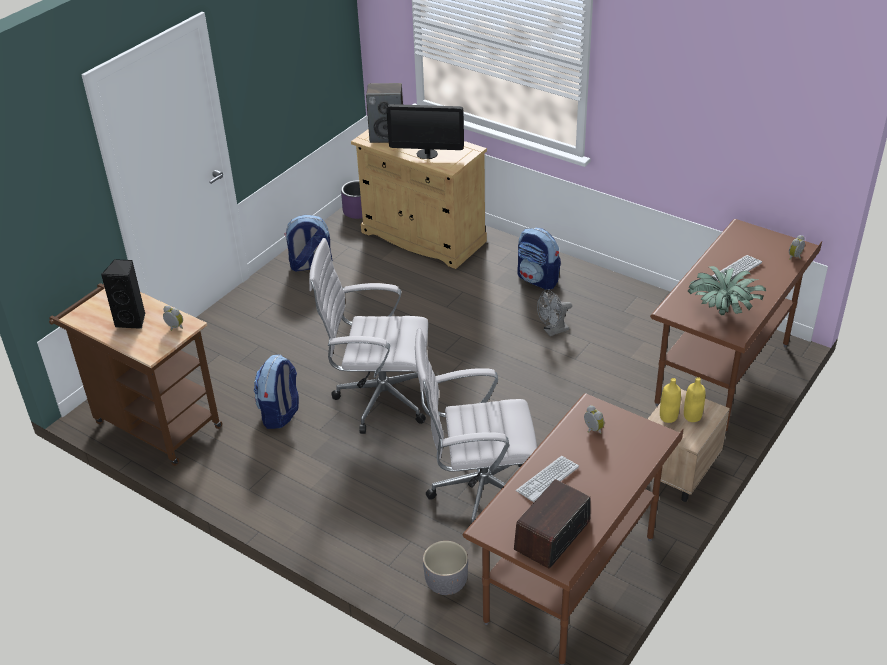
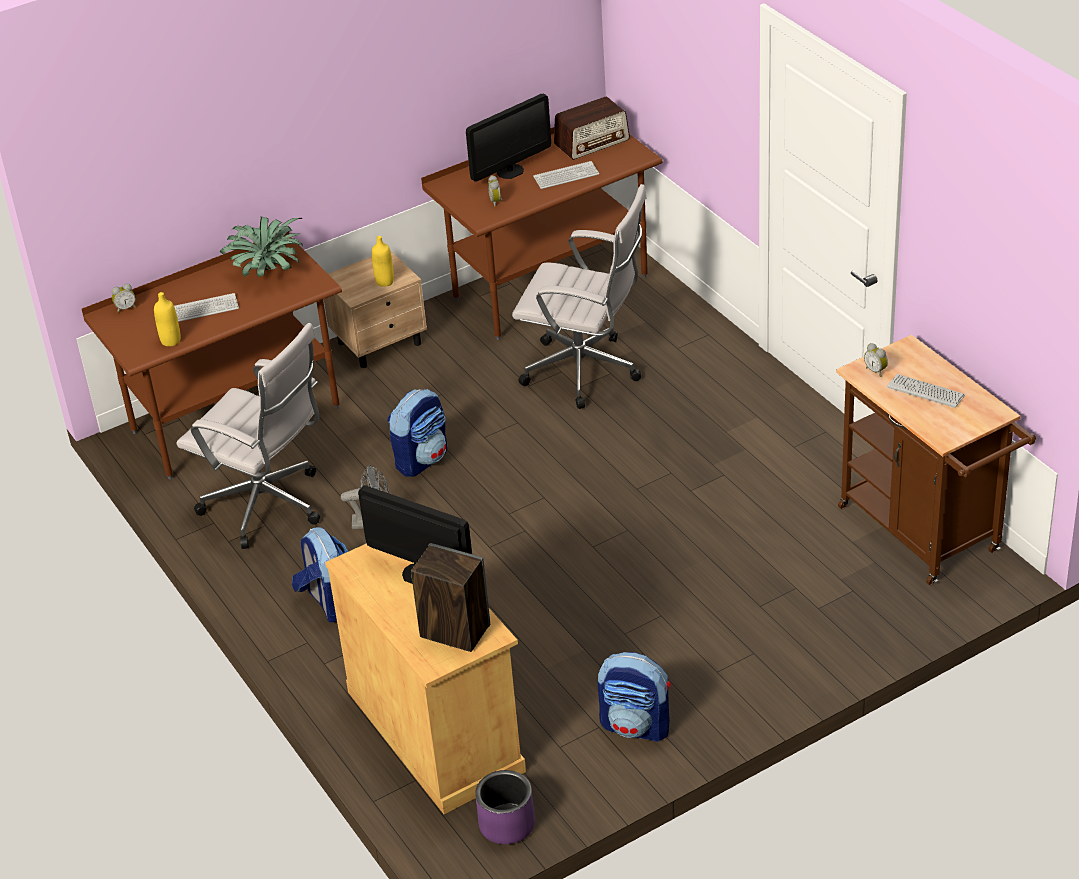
camera: 155 degrees left, 0 degrees up
(132, 320) = (926, 392): black speaker -> keyboard
(280, 414) = (762, 505): backpack -> backpack (422, 459)
(378, 399) = (638, 492): white office chair -> white office chair (269, 507)
(447, 583) = (661, 310): grey planter -> none
(608, 471) = (510, 171): none -> monitor
(692, 416) = (362, 277): yellow bottle -> yellow bottle (171, 341)

